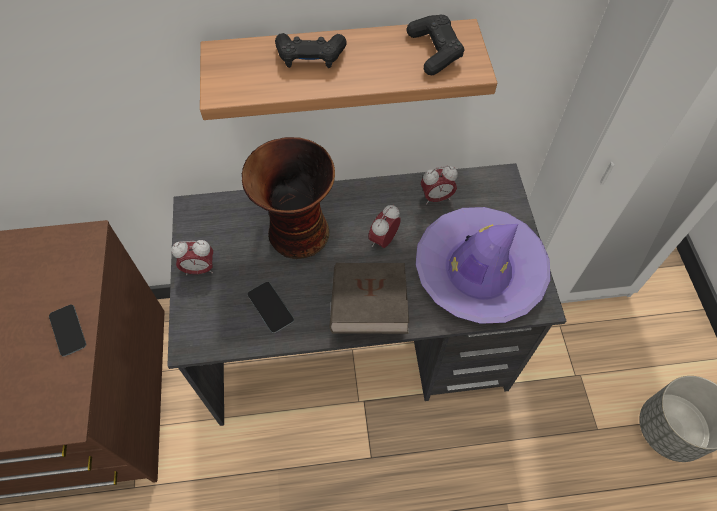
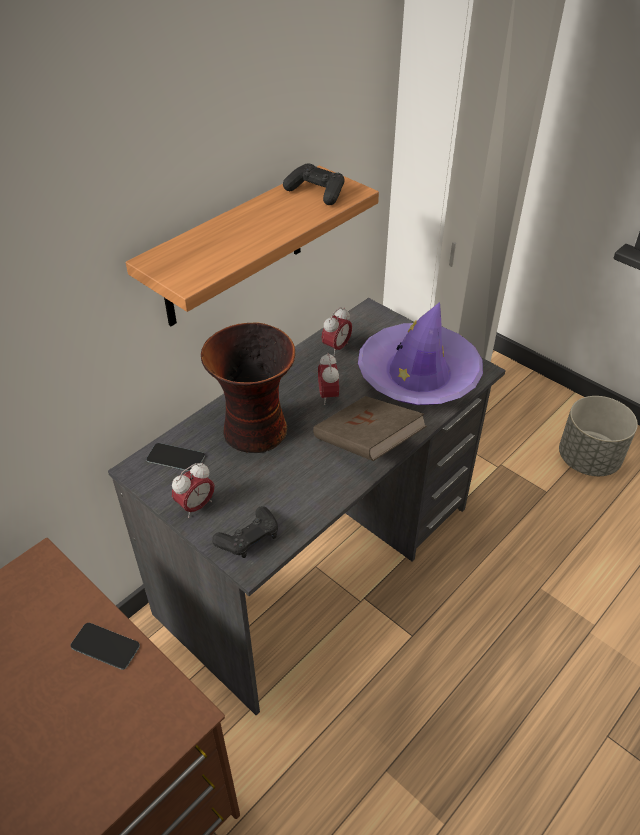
camera: 40 degrees left, 15 degrees down
(270, 307) = (290, 493): phone -> phone (175, 458)
(310, 57) = (231, 232): black game controller -> black game controller (249, 538)

